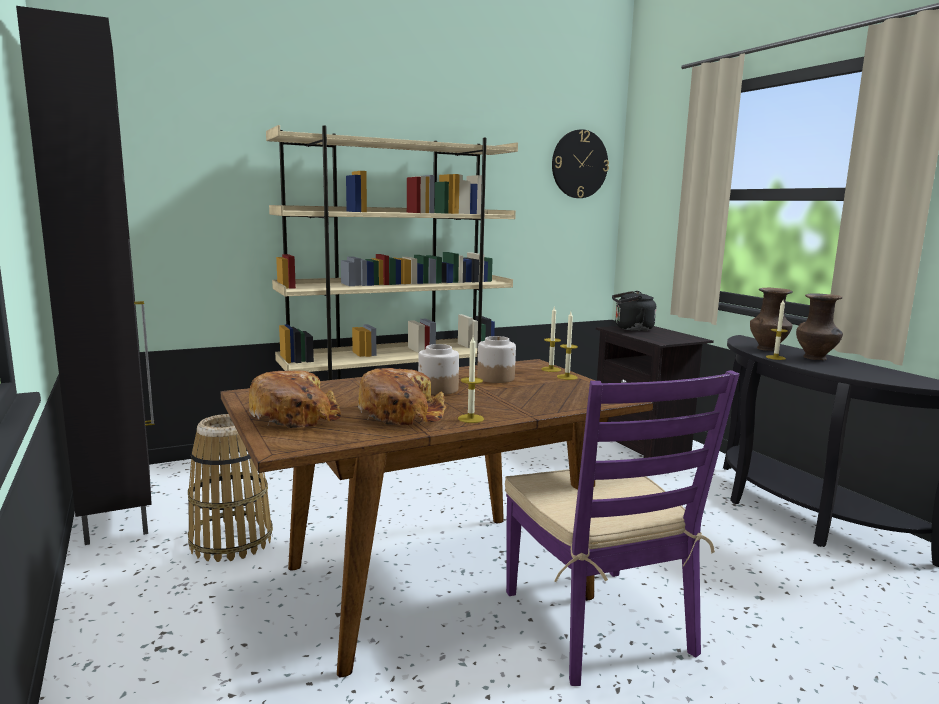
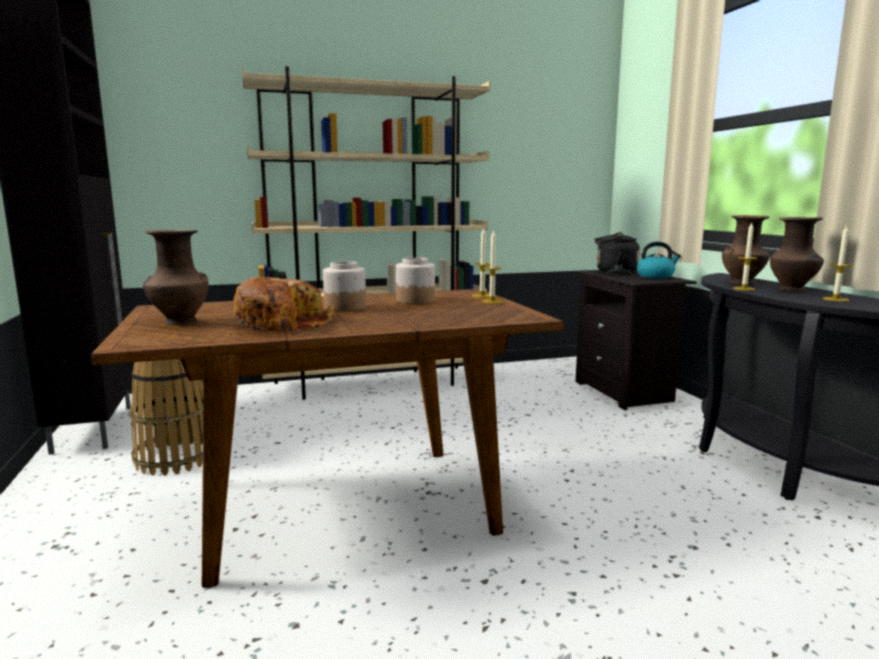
camera: 10 degrees right, 0 degrees up
(296, 415) = (179, 322): bread -> brown vase
(470, 418) = (348, 328): candle -> candle (835, 299)
(579, 164) = (569, 108): wall clock -> none
(598, 622) = (495, 558): purple chair -> none
(673, 334) = (656, 276): none -> kettle

